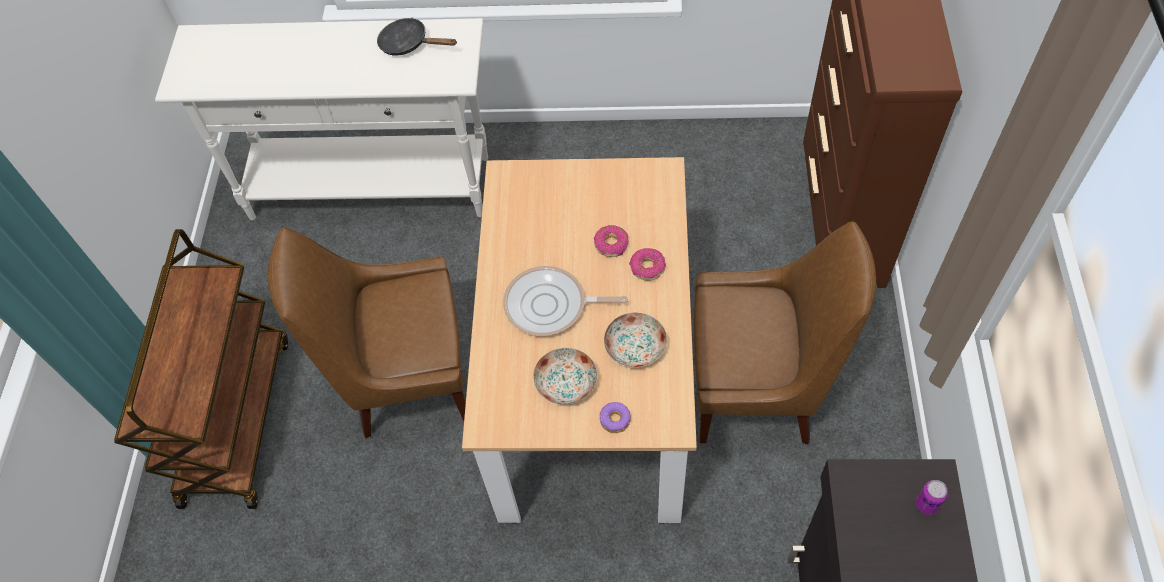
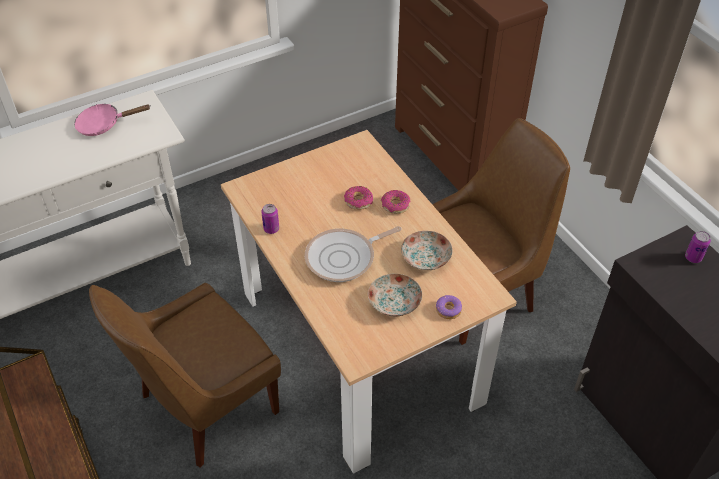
camera: 35 degrees left, 10 degrees down
(409, 44) = (104, 125): black frying pan -> pink frying pan
(501, 237) = (271, 229): none -> can

